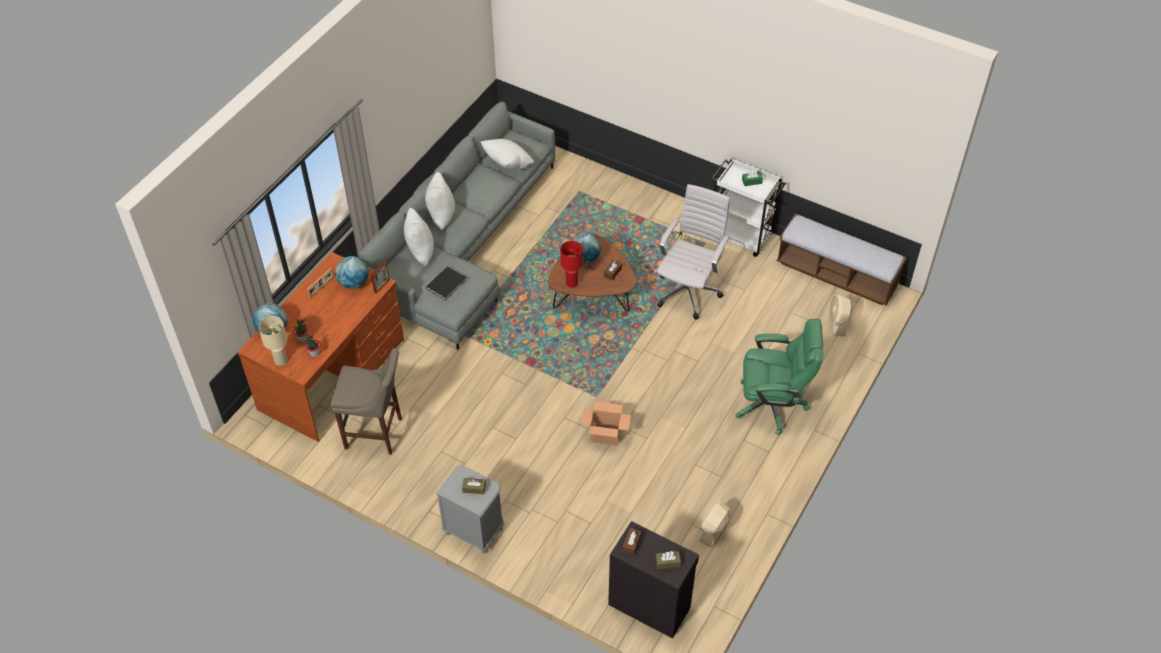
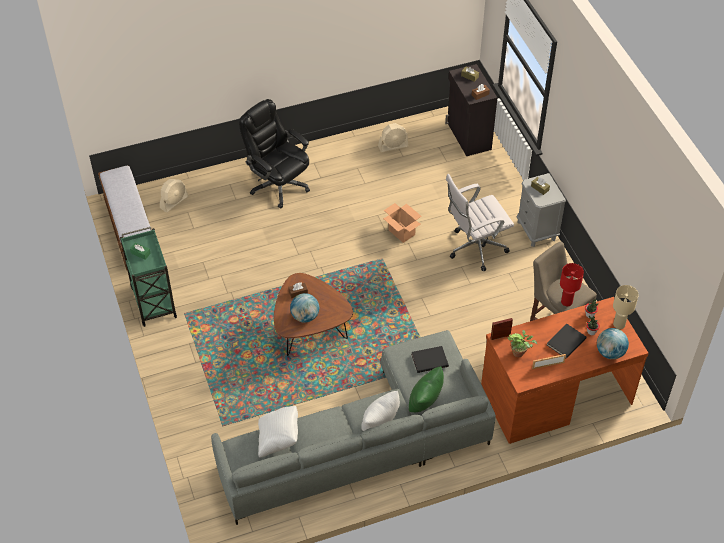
camera: 140 degrees left, 0 degrees up
(320, 316) = (565, 341): none -> black book
(354, 283) = (520, 353): globe -> potted plant
(419, 253) = (426, 404): white pillow -> green pillow
(572, 283) = (335, 304): red table lamp -> red table lamp (566, 302)
(689, 291) = (239, 286): white office chair -> white office chair (474, 249)
(741, 236) = (153, 301): white cart -> green cart
(772, 404) = (278, 184): green office chair -> black office chair

